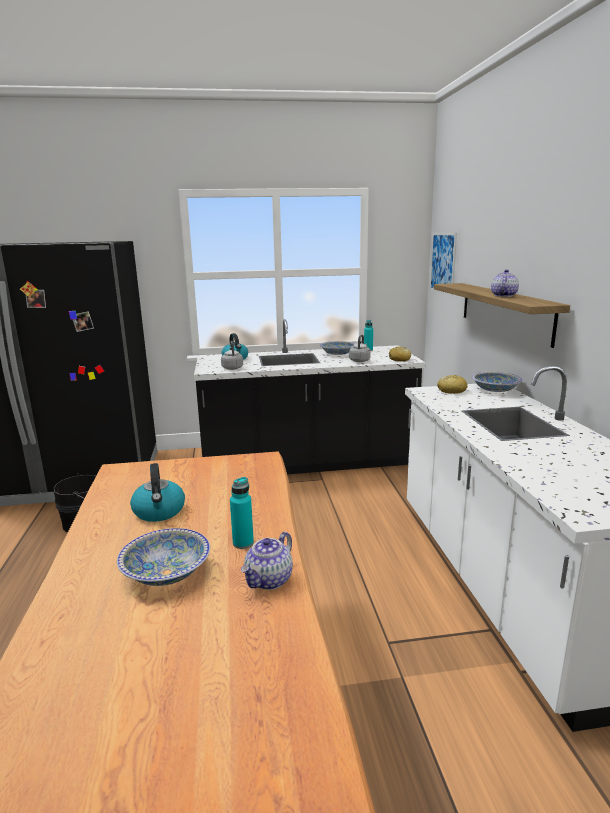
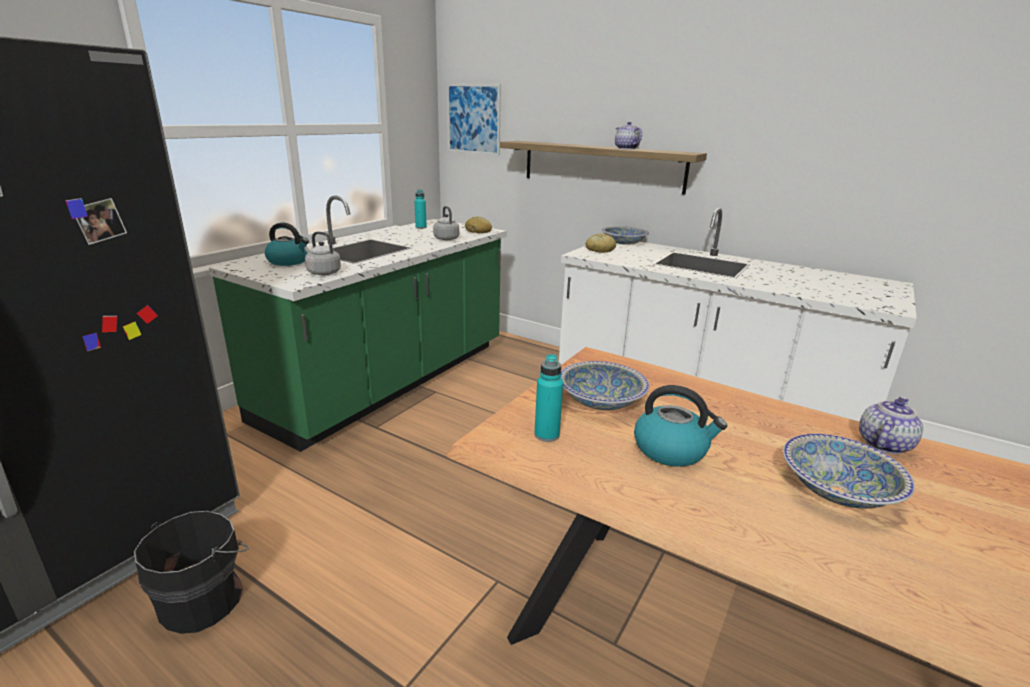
camera: 50 degrees left, 5 degrees up
(243, 543) = (796, 431): turquoise bottle -> turquoise bottle (546, 435)
(269, 580) = (883, 443): teapot -> teapot turned 120 degrees counterclockwise
(308, 462) = (390, 381): black counter -> green counter
(338, 354) = (402, 236): bowl -> bowl (601, 401)

